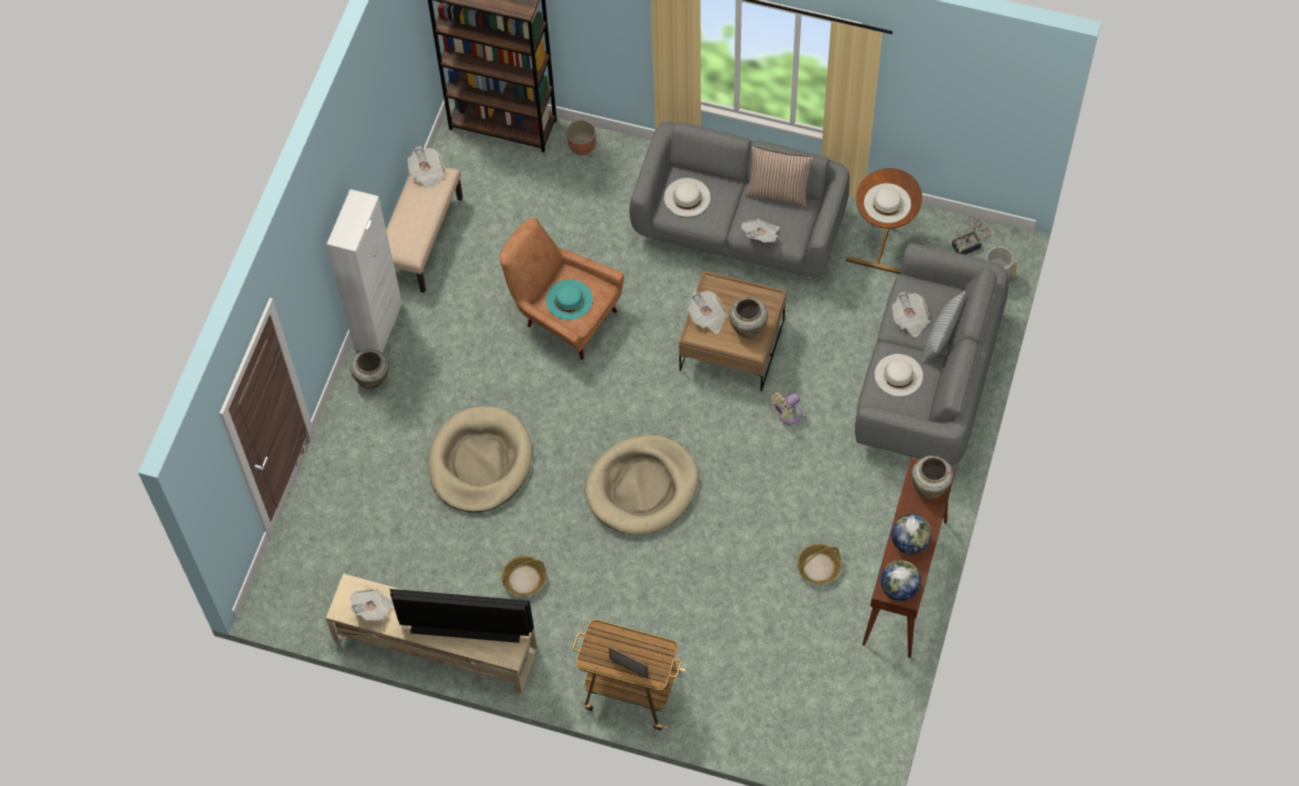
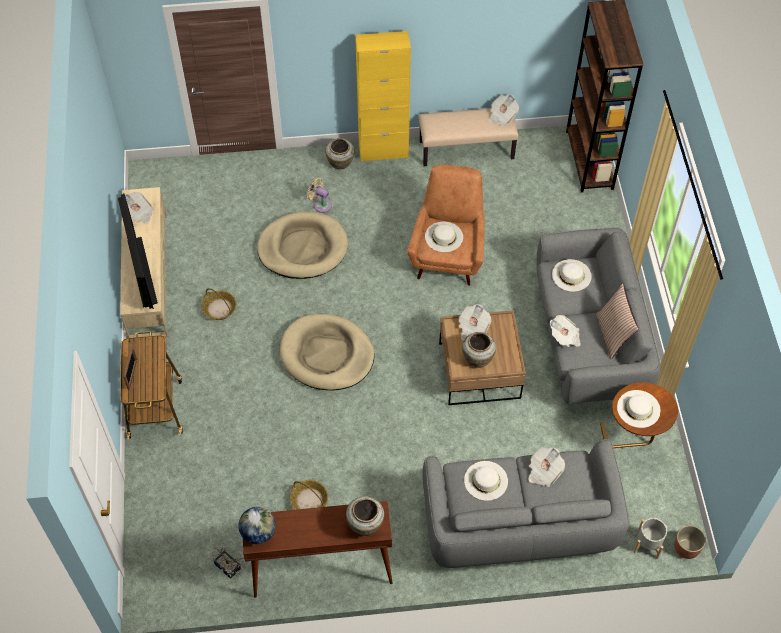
camera: 65 degrees right, 5 degrees down
(378, 326) = (383, 151): white cabinet -> yellow cabinet
(569, 299) = (444, 237): turquoise hat -> white hat
(582, 146) = (600, 213): planter -> planter (686, 548)
(787, 415) = (435, 430): beige fan -> beige fan (320, 204)
(910, 542) = (305, 526): globe -> none
(941, 335) = (542, 501): pillow -> none
(969, 245) = (668, 512): potted plant -> potted plant (229, 568)

